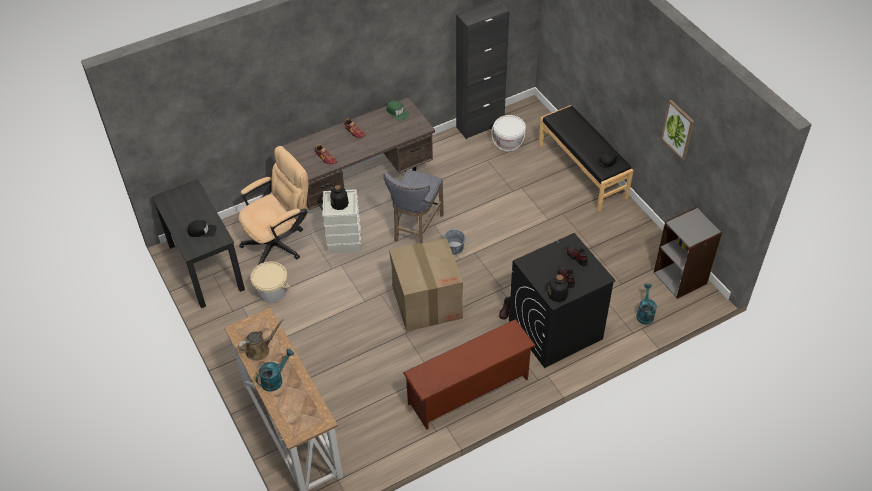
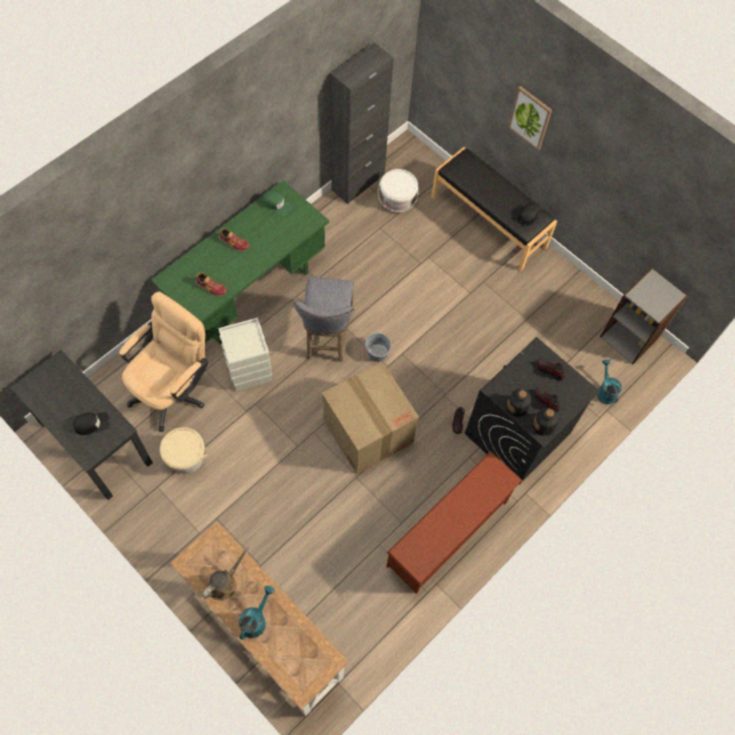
camera: 20 degrees left, 15 degrees up
(339, 204) = (243, 341): bottle -> bottle (517, 407)
(364, 186) = (249, 292): brown desk -> green desk
(678, 129) = (629, 187): picture -> picture (530, 118)

